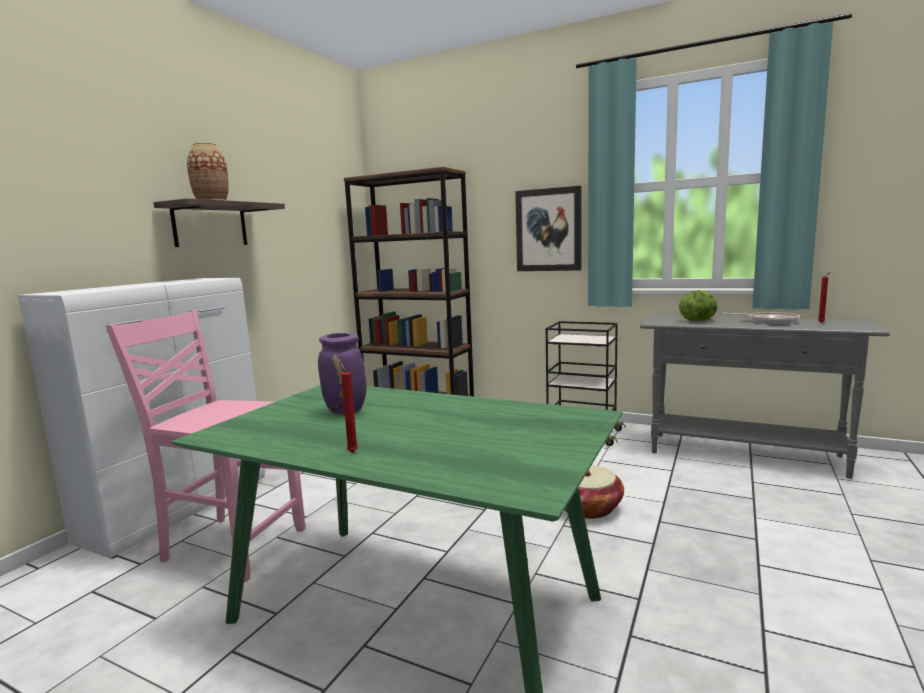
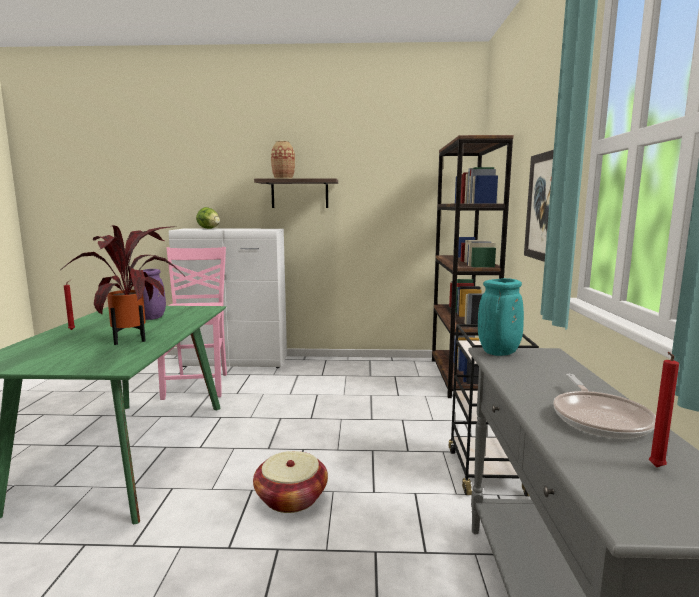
camera: 65 degrees right, 0 degrees up
(467, 415) = (133, 339): none -> potted plant
(658, 321) = (498, 353): none -> turquoise vase
(699, 320) = (538, 372): lettuce -> lettuce (209, 228)

